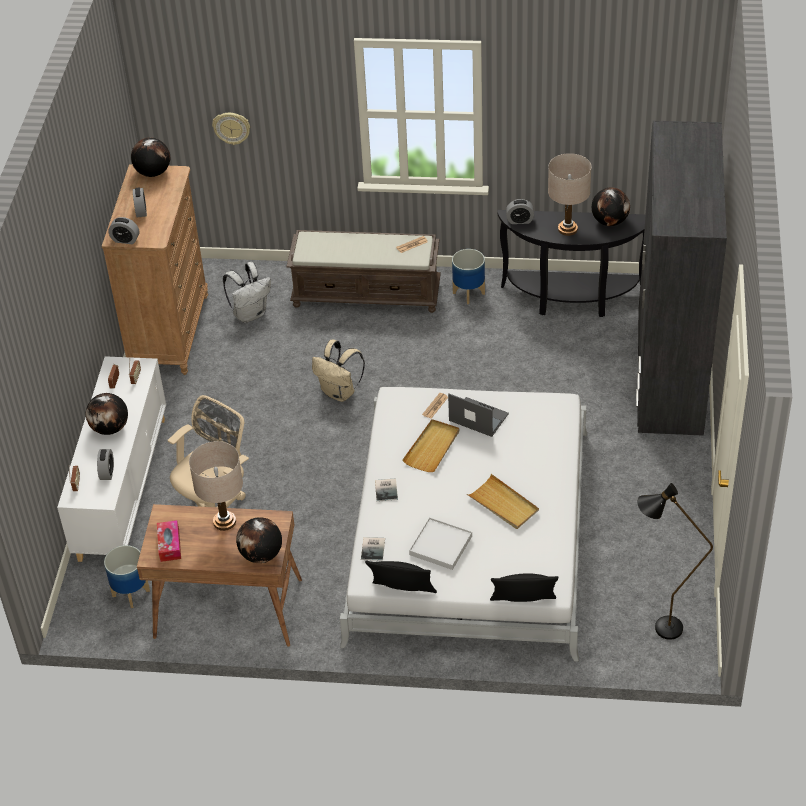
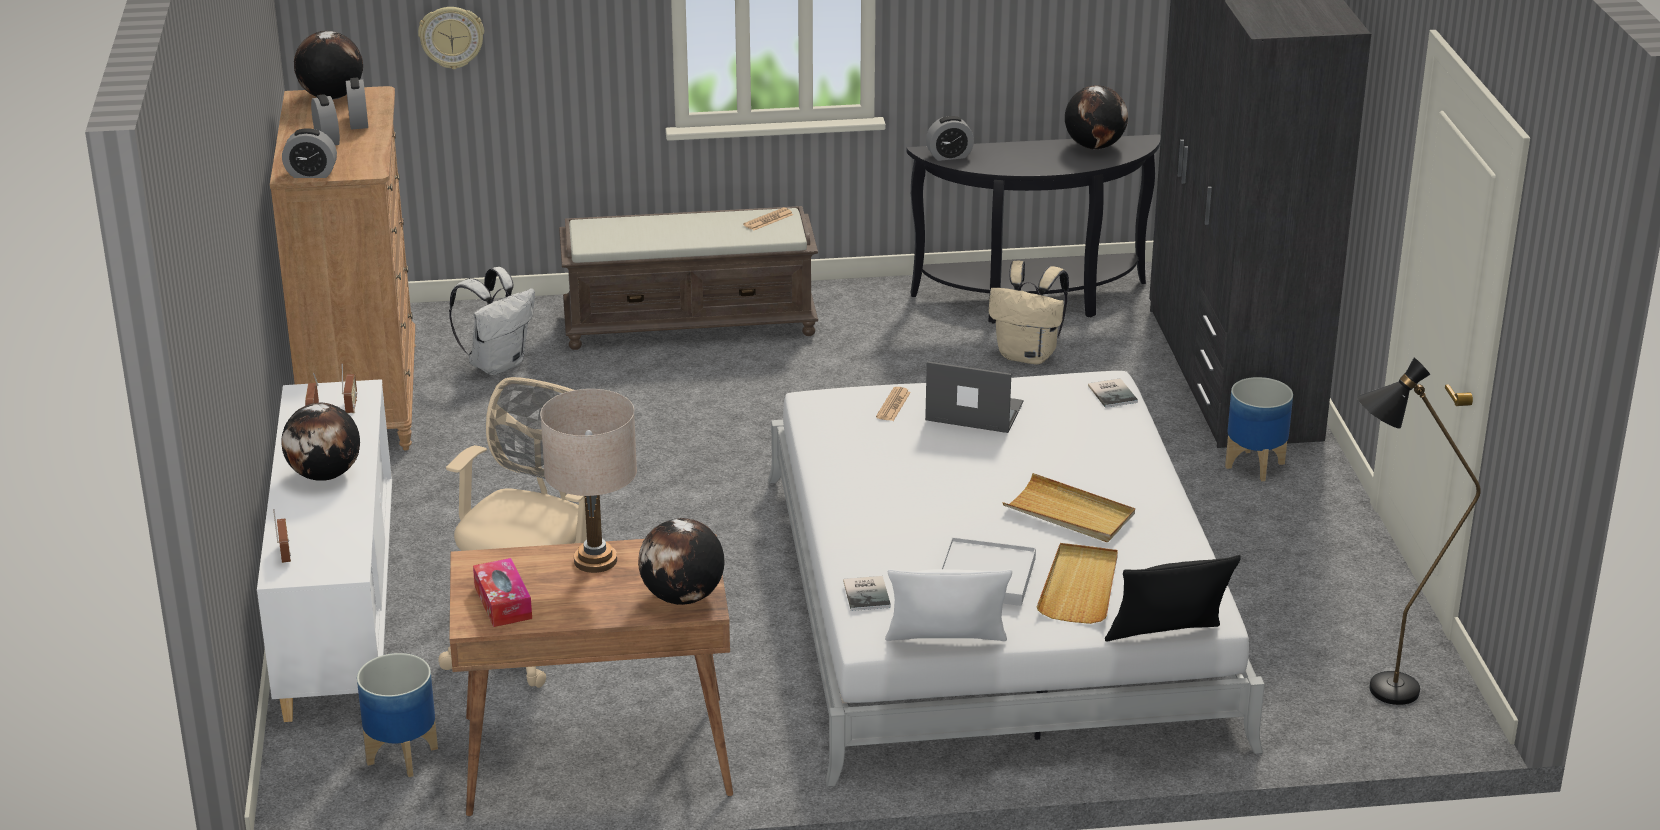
camera: 15 degrees left, 15 degrees down
(107, 472) = (339, 533): alarm clock -> alarm clock (358, 122)
(340, 392) = (692, 447): beige backpack -> beige backpack (1028, 355)
(387, 489) = (856, 517): book -> book (1113, 393)
(402, 594) = (946, 650): black pillow -> white pillow
(432, 448) = (912, 456): beige tray -> beige tray (1079, 587)
(469, 293) = (862, 308): planter -> planter (1255, 465)
(567, 229) = (1031, 159): beige table lamp -> none

